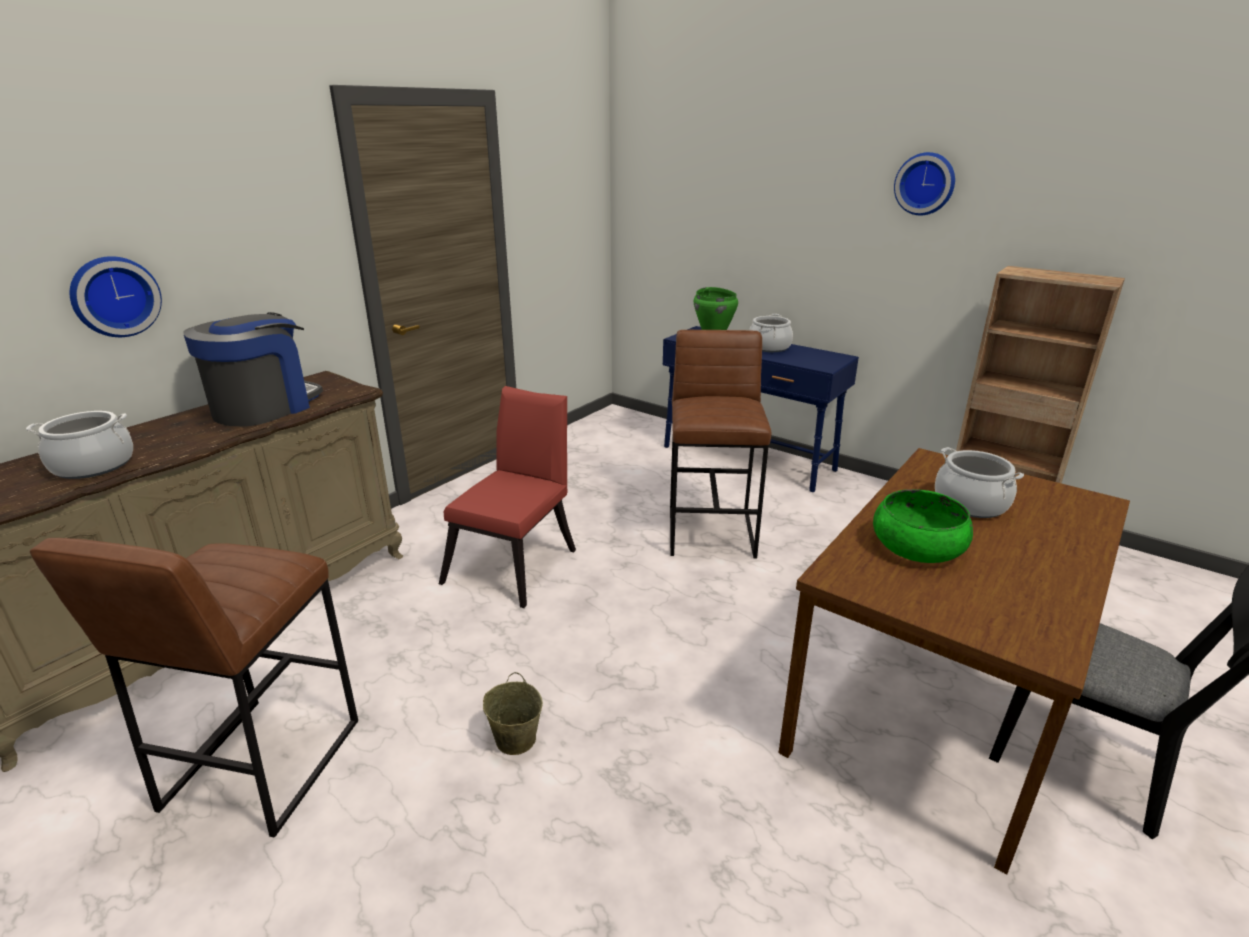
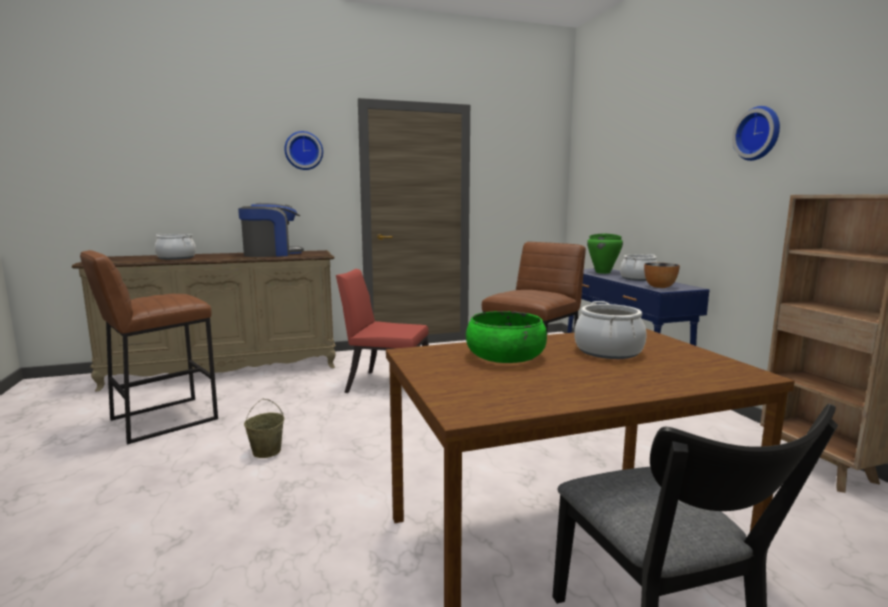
camera: 35 degrees right, 15 degrees down
(114, 296) = (223, 189): wall clock -> wall clock (303, 151)
(516, 562) = (386, 384): red chair -> red chair turned 135 degrees counterclockwise
(815, 362) = (659, 287): none -> bowl

